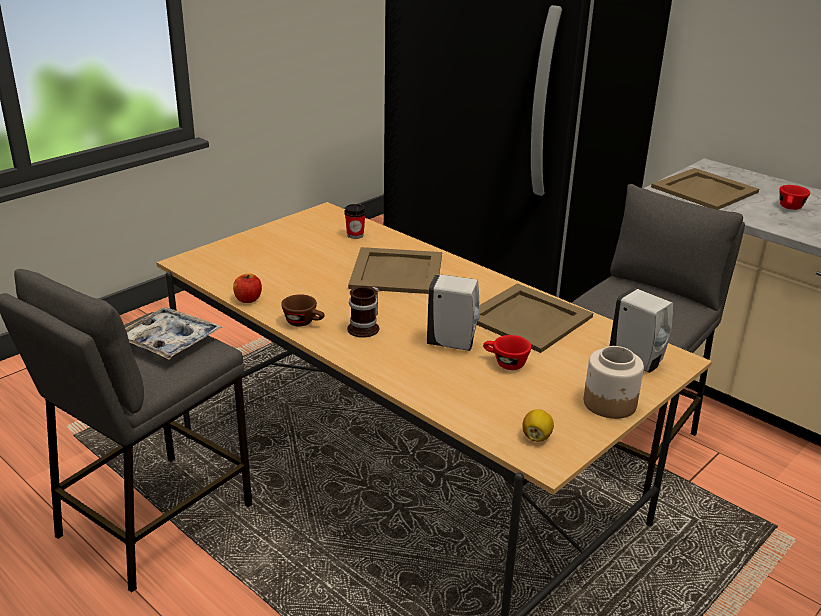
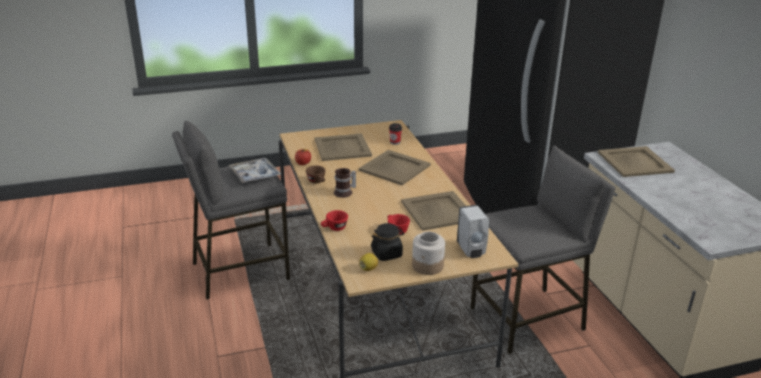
camera: 30 degrees right, 0 degrees up
(285, 261) = (342, 148): none -> beige tray
(453, 344) = (380, 213): white soap dispenser -> none
(535, 404) = (387, 254): none -> black jar
(790, 208) = (682, 188): red cup -> red cup (334, 228)

